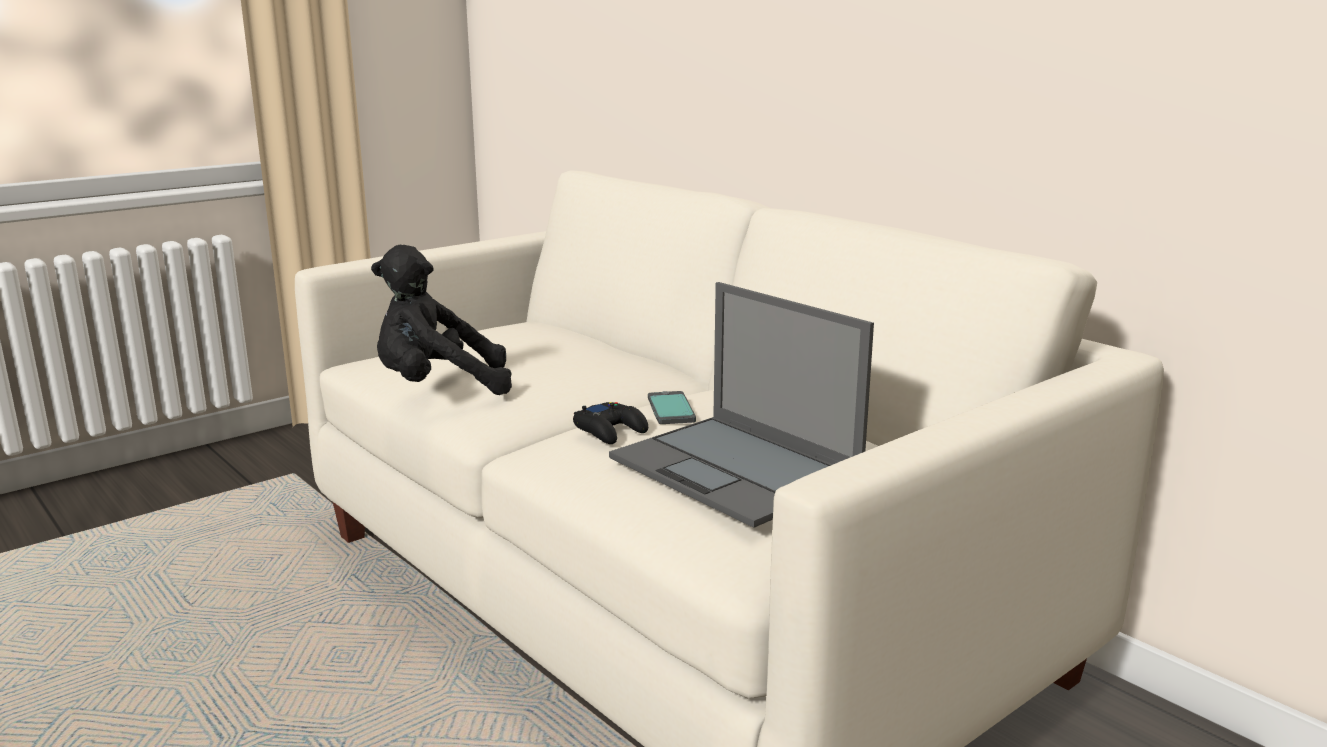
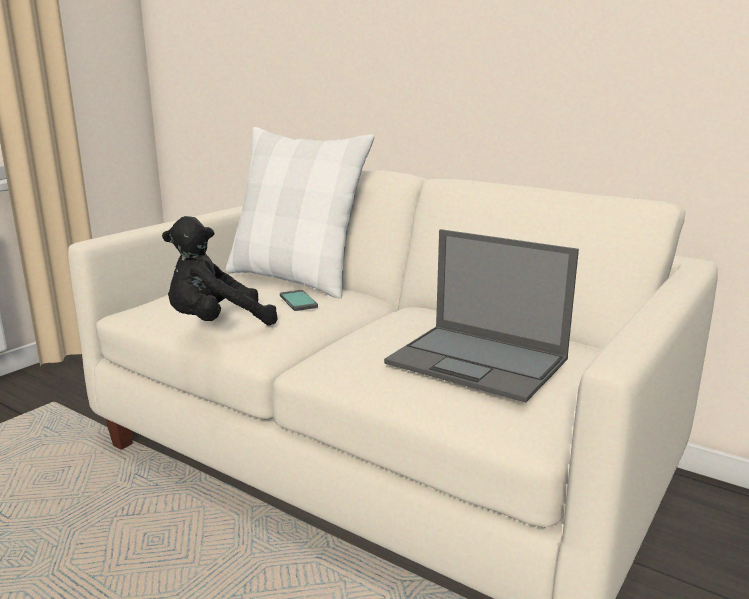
camera: 15 degrees left, 0 degrees up
(585, 337) = (295, 279): none -> white pillow
(610, 431) = (369, 343): black game controller -> none
(670, 409) = (398, 324): phone -> phone (298, 301)

